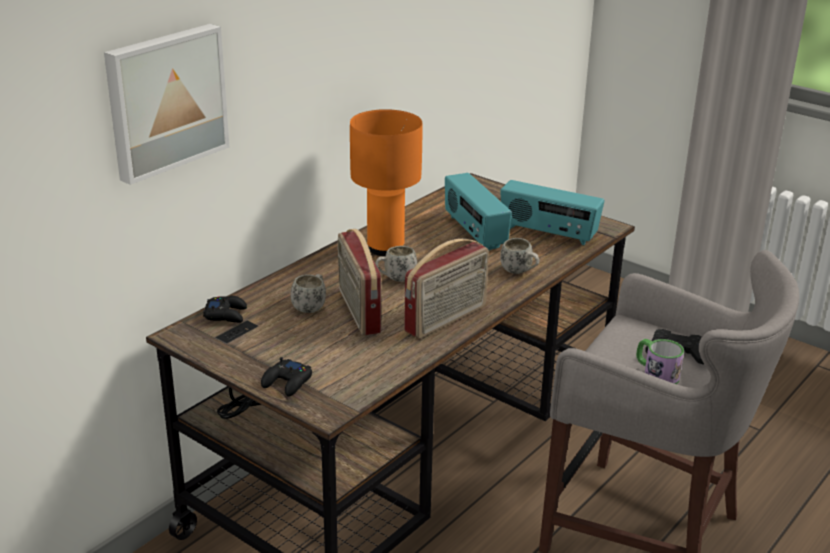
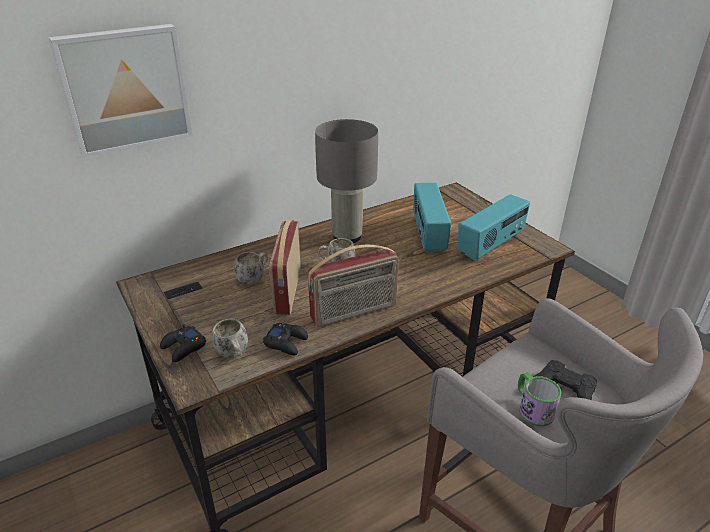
camera: 20 degrees right, 5 degrees up
(226, 314) = (186, 273): black game controller -> black game controller (286, 342)
(385, 248) = (347, 236): orange table lamp -> grey table lamp
(520, 272) = (445, 278): white mug -> white mug (234, 355)
(548, 233) = (491, 245): radio -> radio turned 90 degrees counterclockwise

